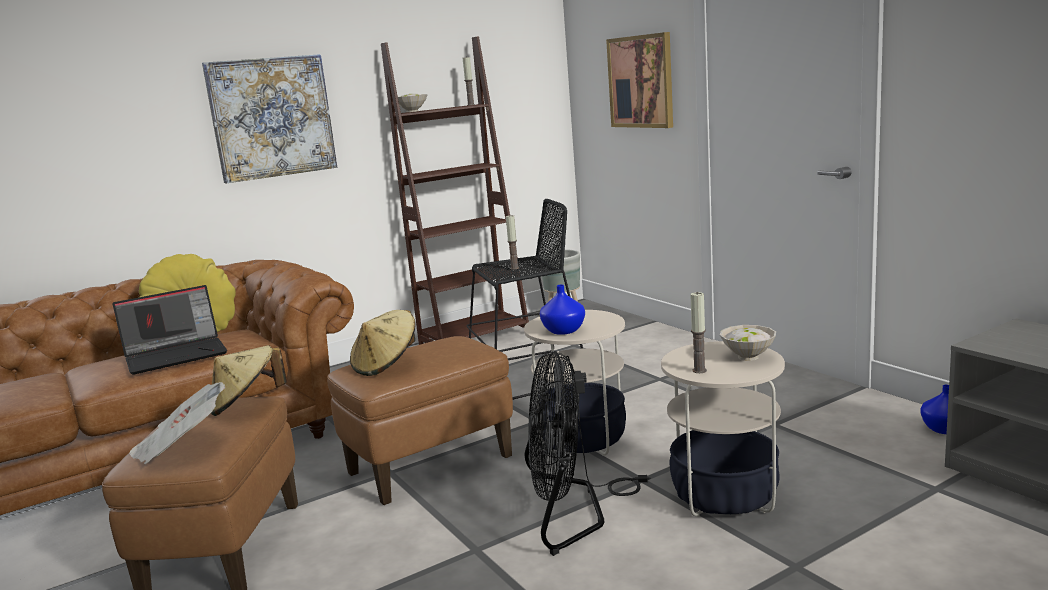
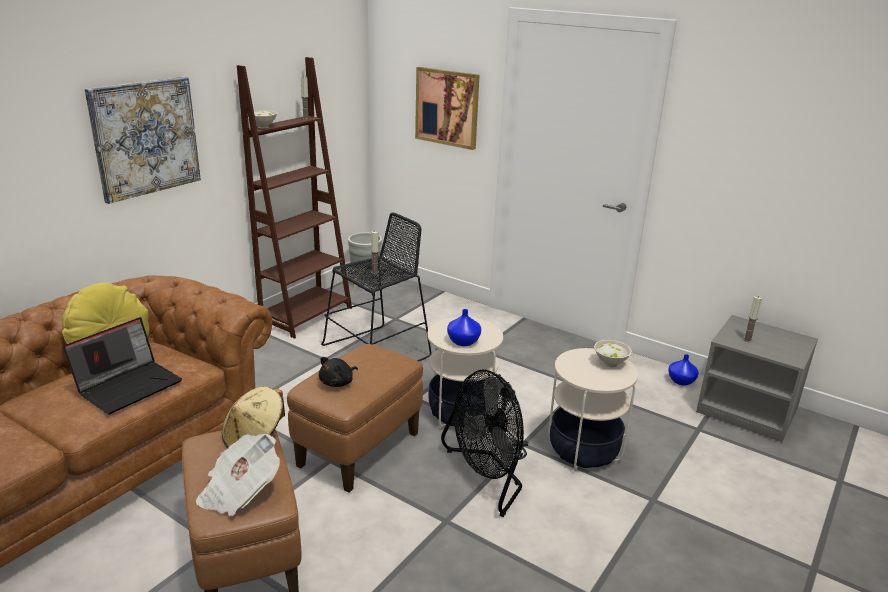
camera: 25 degrees left, 10 degrees up
(386, 365) = (338, 383): beige hat -> black plush toy
(699, 370) = (589, 379): candle -> candle (747, 340)

